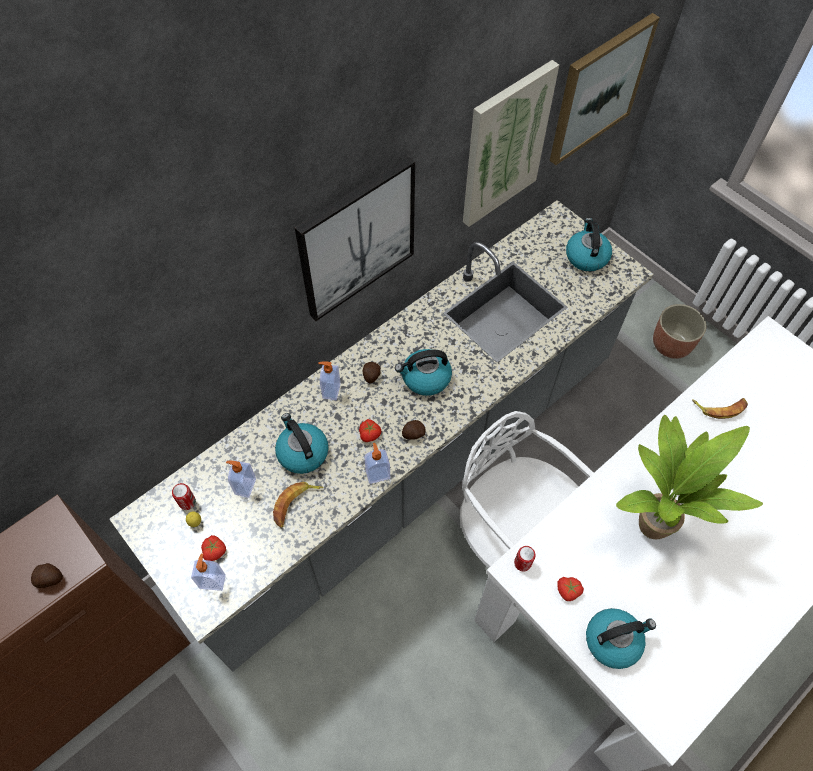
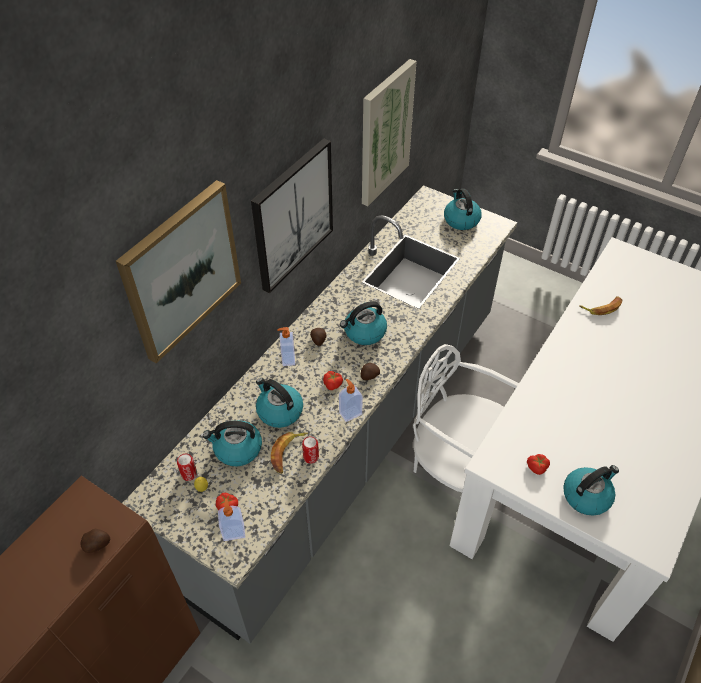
camera: 15 degrees left, 10 degrees down
(244, 486) = (237, 449): soap dispenser -> kettle
(522, 563) = (492, 456): can -> can (311, 457)
(598, 89) = (440, 87): picture -> picture (181, 271)
(649, 522) = (581, 401): potted plant -> none
(671, 344) = (534, 294): planter -> none

